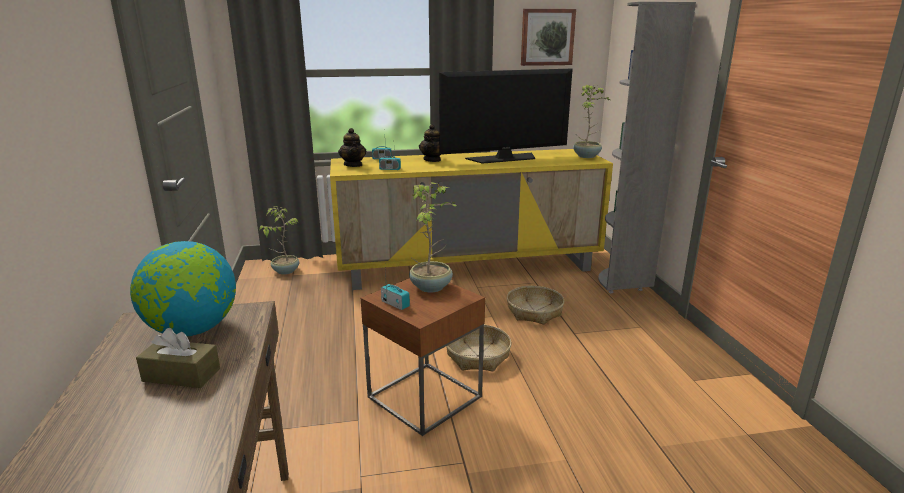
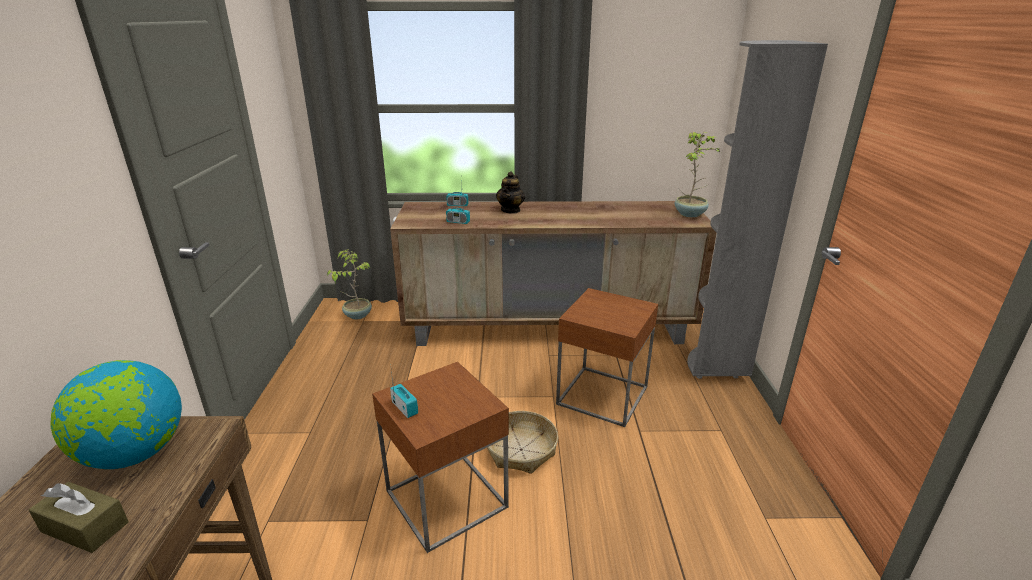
camera: 10 degrees right, 5 degrees up
(353, 165) = (422, 213): teapot -> none
(432, 287) = (455, 385): potted plant -> none
(469, 265) = (549, 325): yellow tv stand -> brown tv stand
(504, 158) = (591, 212): television -> none
(534, 311) = (602, 395): basket -> brown side table
(547, 37) = (656, 70): picture -> none

